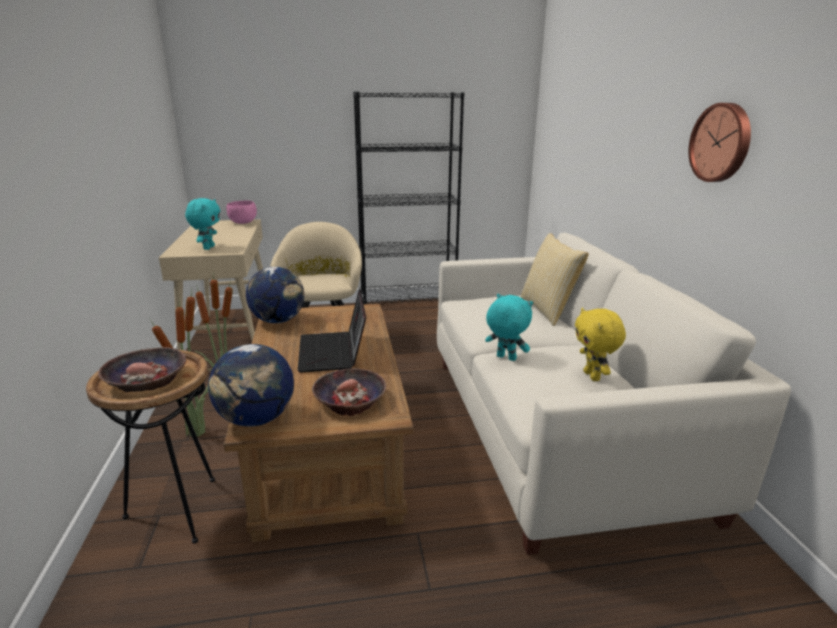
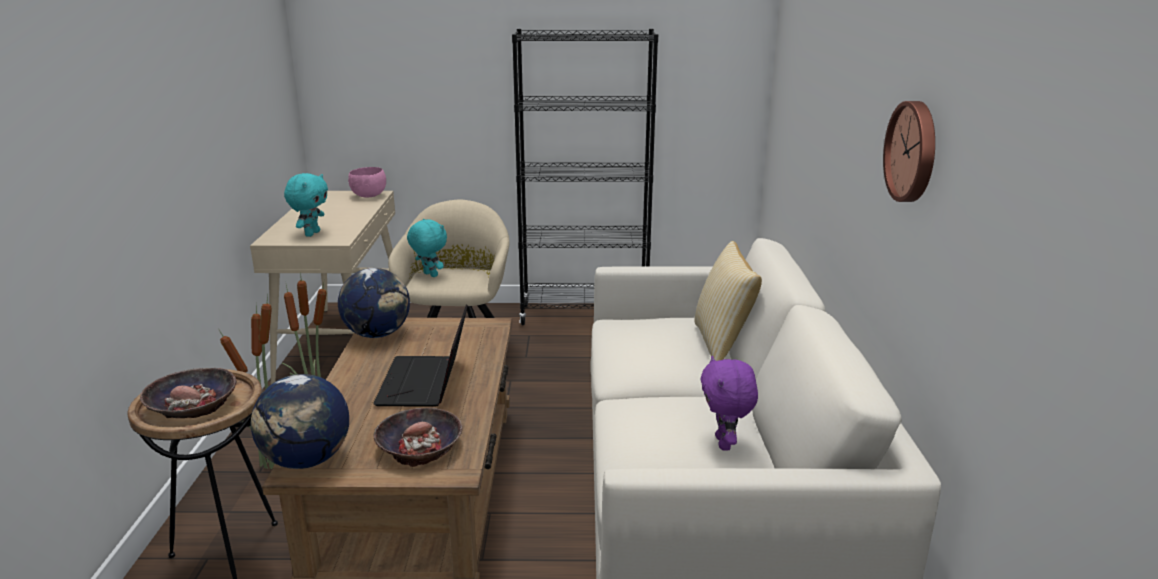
camera: 10 degrees right, 0 degrees up
(505, 358) = (628, 409): turquoise plush toy -> turquoise plush toy (429, 275)
(593, 376) = (725, 444): yellow plush toy -> purple plush toy

